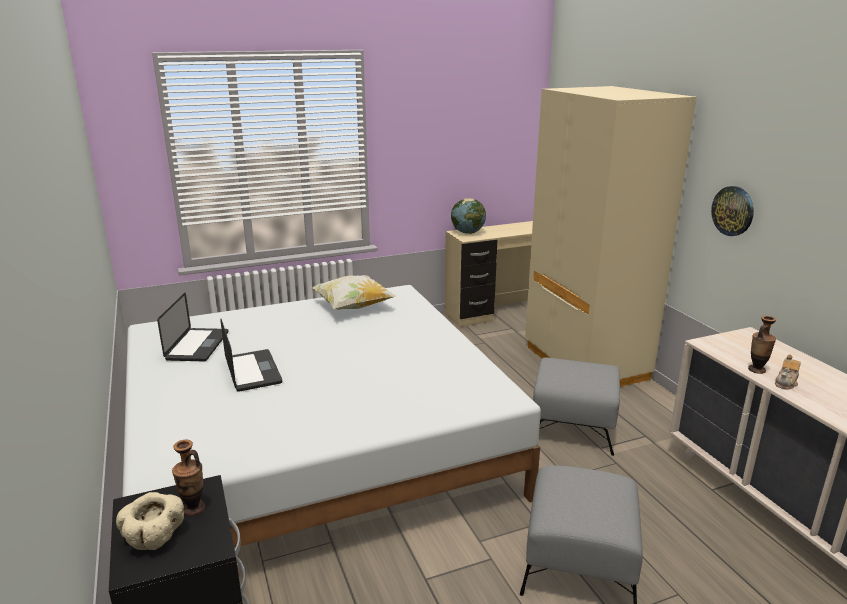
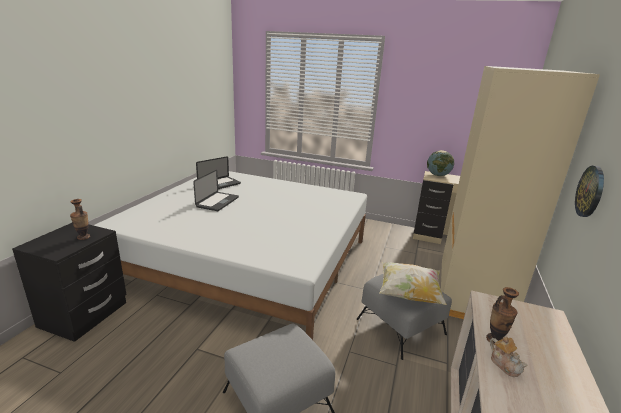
camera: 40 degrees right, 0 degrees up
(155, 539) = (54, 240): beige bowl -> none
(353, 307) = (314, 193): pillow -> pillow (409, 294)
(786, 383) = (504, 364): teapot -> teapot turned 105 degrees counterclockwise

